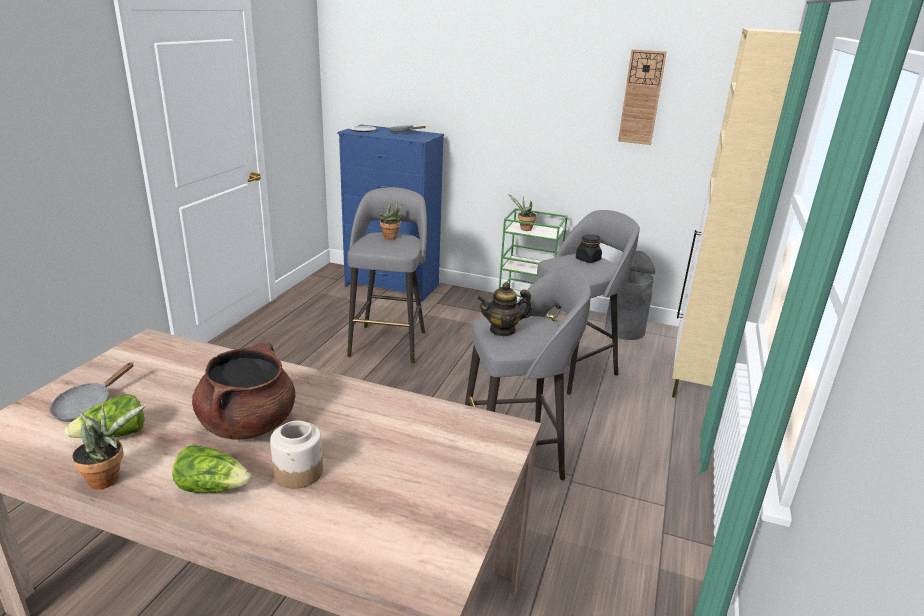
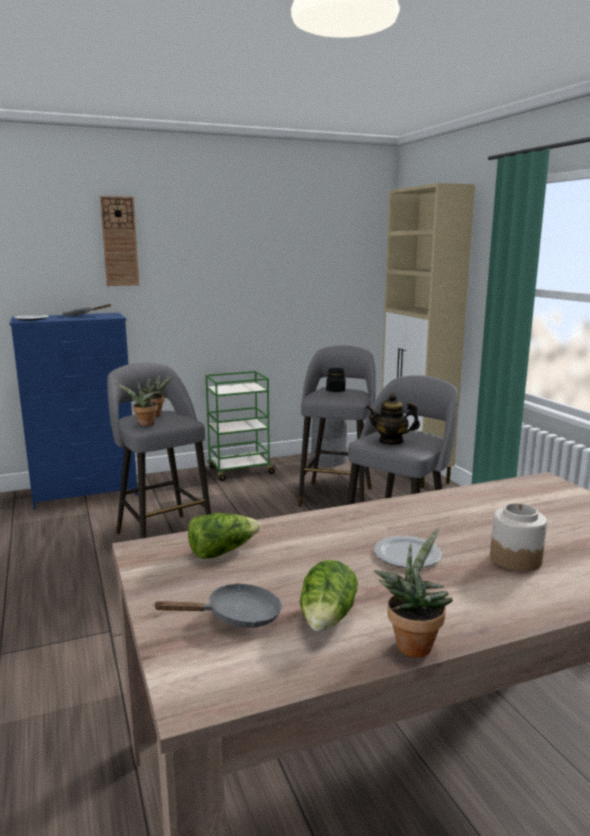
camera: 40 degrees left, 10 degrees down
(88, 406) = (236, 617): grey frying pan -> grey frying pan turned 90 degrees counterclockwise
(213, 487) = (496, 598): lettuce -> lettuce (222, 551)
(248, 424) = (405, 554): brown cooking pot -> plate
(503, 330) = (391, 441): teapot -> teapot turned 60 degrees clockwise
(524, 229) = (229, 390): potted plant -> potted plant (144, 424)
(641, 97) = (299, 256): wall clock -> wall clock (119, 241)

